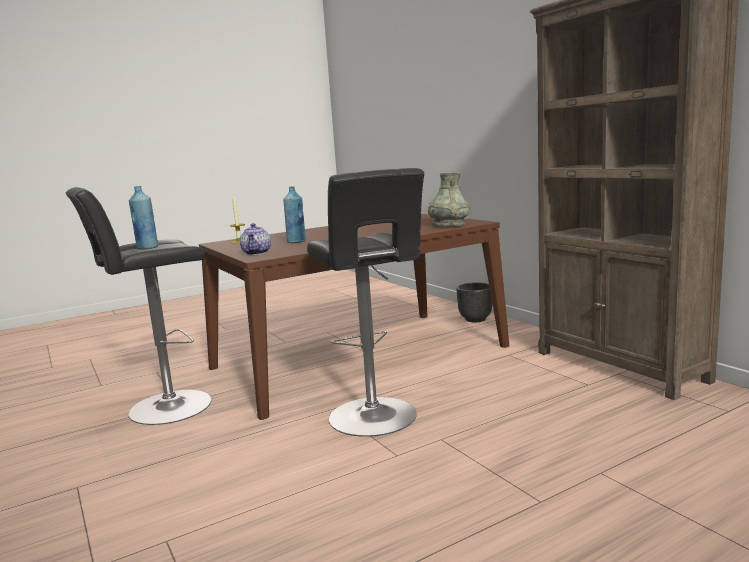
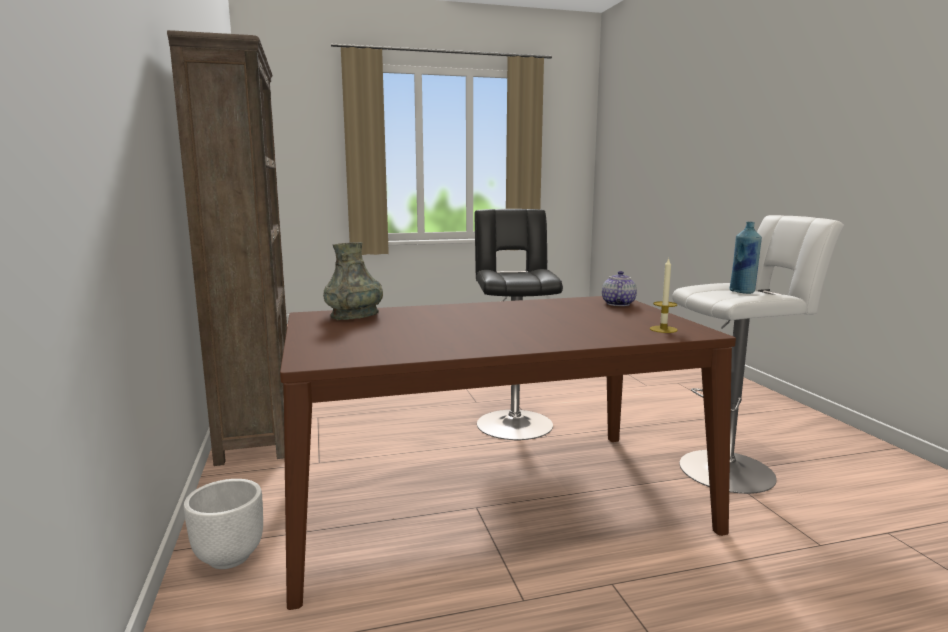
camera: 165 degrees left, 0 degrees up
(164, 408) = (732, 469): black stool -> white stool
(296, 242) = (573, 314): blue bottle -> none
(476, 319) = (228, 557): black planter -> white planter

